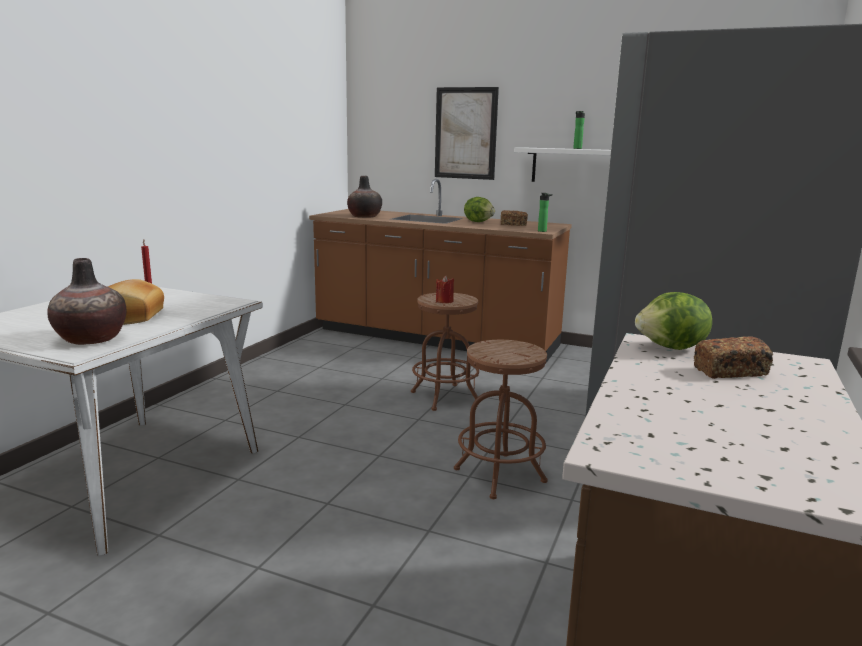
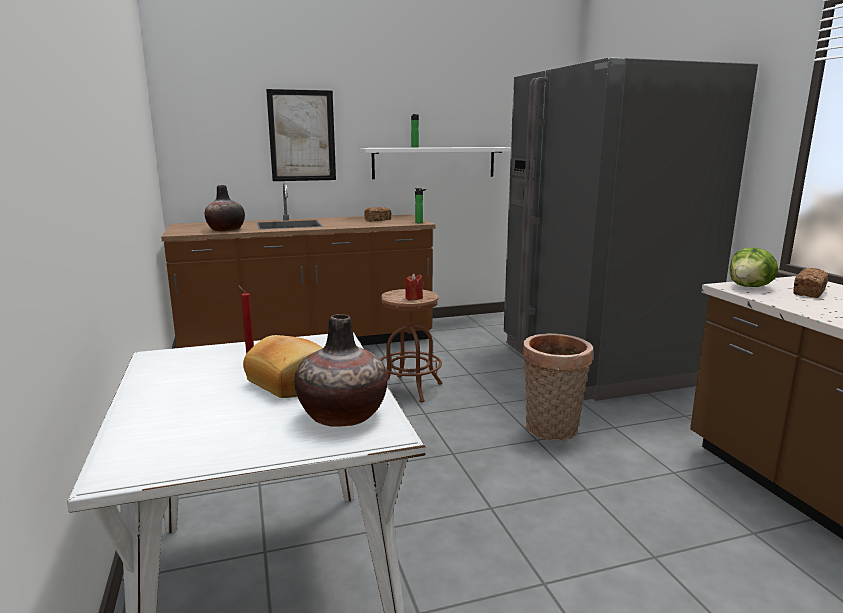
camera: 40 degrees left, 0 degrees up
(479, 222) = (343, 221): lettuce -> none
(499, 475) = (552, 430): brown stool -> basket

